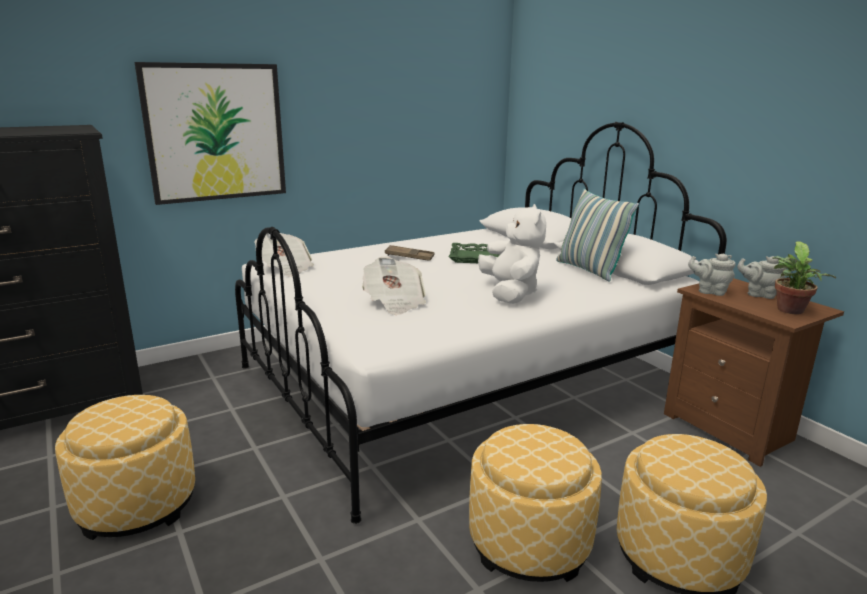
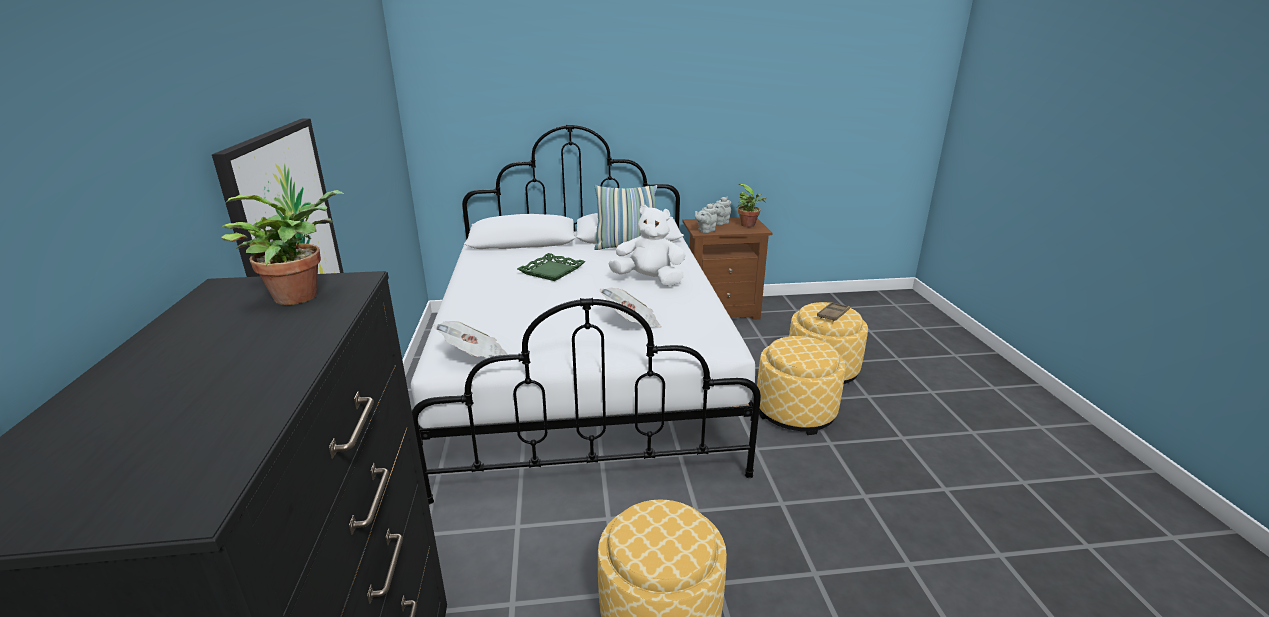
camera: 65 degrees left, 5 degrees up
(57, 130) = (301, 295): none -> potted plant
(409, 257) = (515, 294): brown tray -> brown tray (833, 314)

